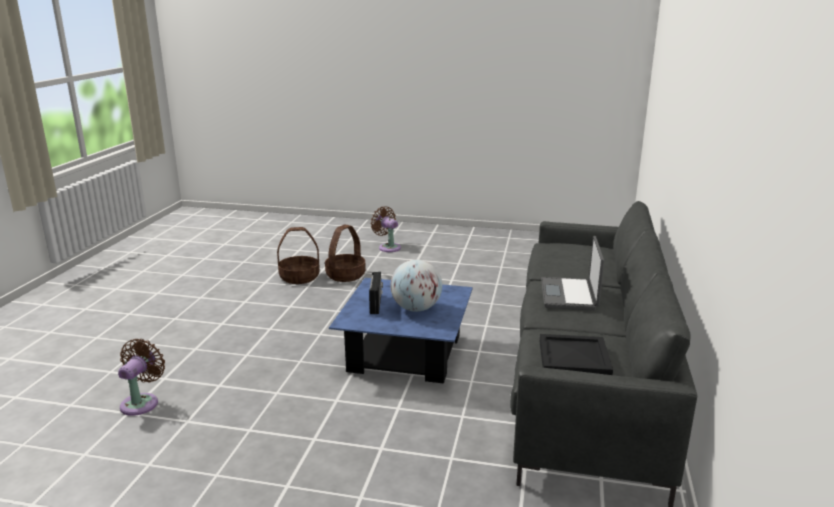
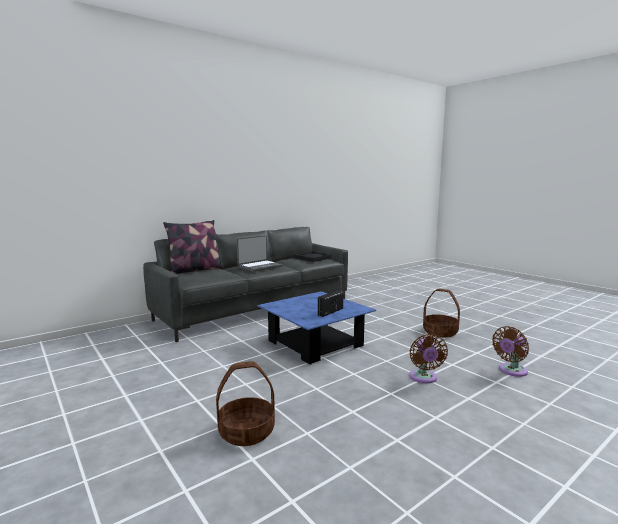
camera: 140 degrees left, 10 degrees down
(299, 277) = (298, 455): basket -> basket (440, 332)
(388, 247) = (110, 465): brown fan -> brown fan (424, 378)
(416, 309) = (312, 304): globe -> none
(606, 258) = (195, 270): none -> pillow

